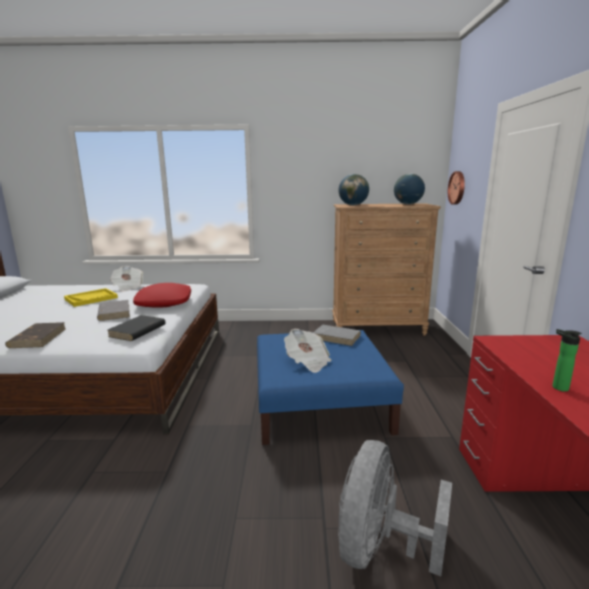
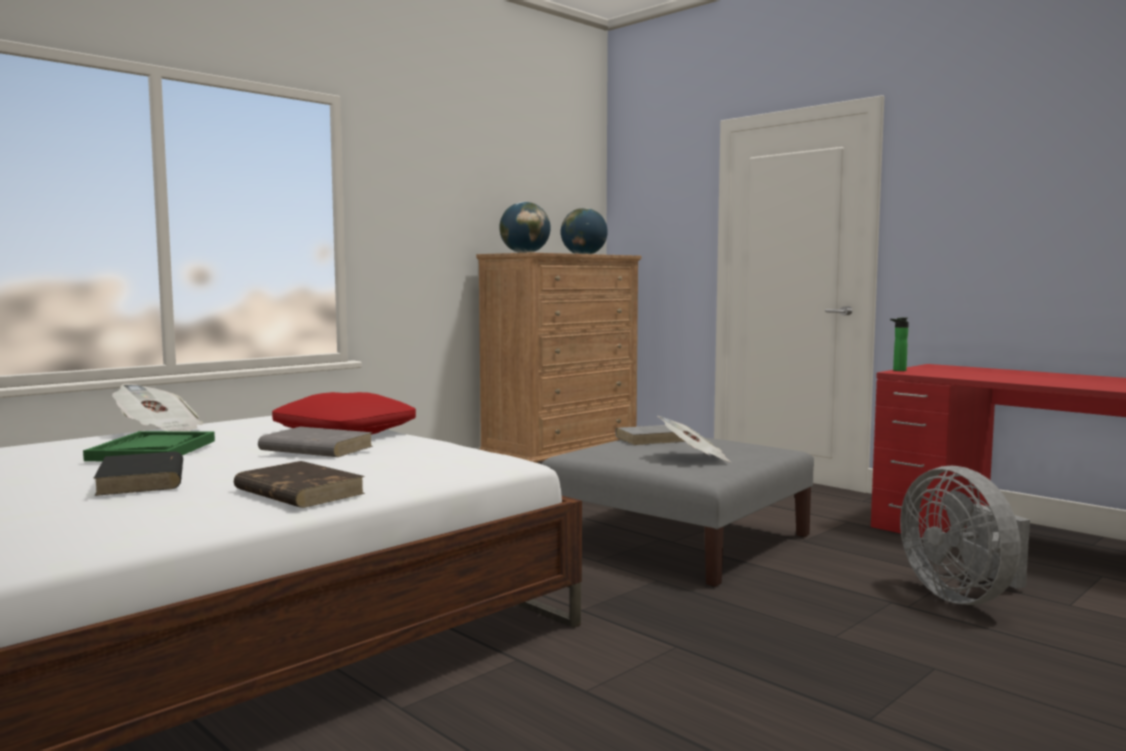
camera: 45 degrees left, 10 degrees down
(91, 298) = (152, 450): yellow tray -> green tray
(137, 331) = (459, 452): black book -> black book (142, 480)
(320, 403) = (679, 539): blue ottoman -> grey ottoman
(457, 188) = (640, 232): wall clock -> none
(557, 387) = (1014, 380): bottle -> bottle (897, 370)

